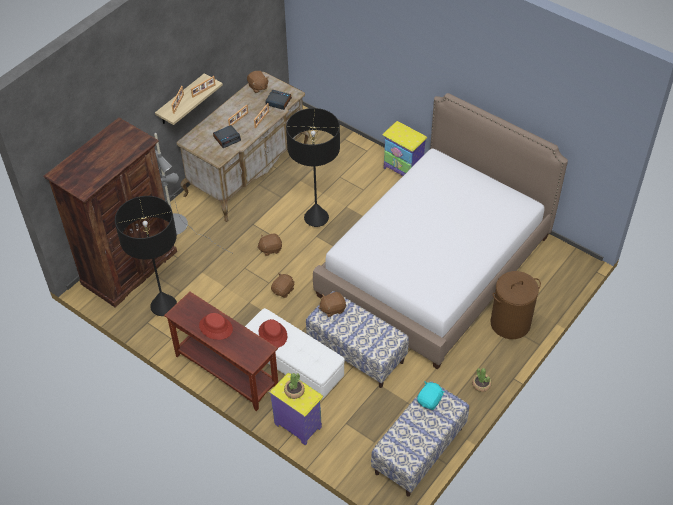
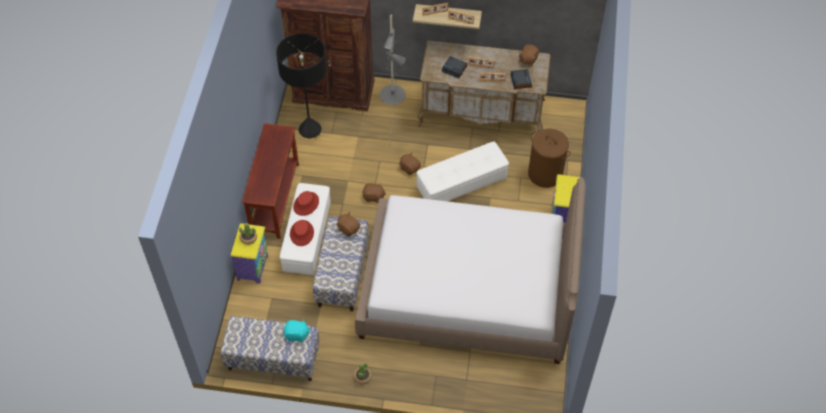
camera: 60 degrees right, 5 degrees up
(216, 327) = (270, 159): red hat -> red hat (302, 233)
(316, 219) = (461, 183): black floor lamp -> white ottoman
(510, 323) = (441, 373): brown laundry basket -> brown laundry basket (545, 174)

